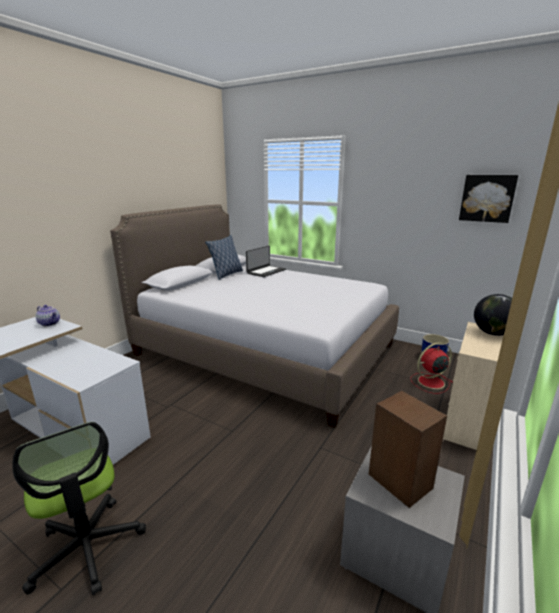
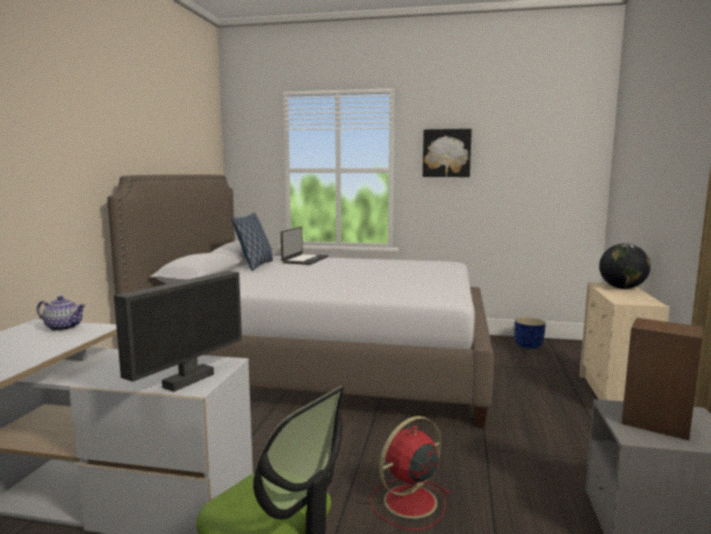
camera: 20 degrees left, 10 degrees down
(86, 375) = (187, 380): none -> monitor
(430, 382) = (545, 368): red fan -> red fan (408, 502)
(487, 198) = (562, 156): picture -> picture (446, 153)

